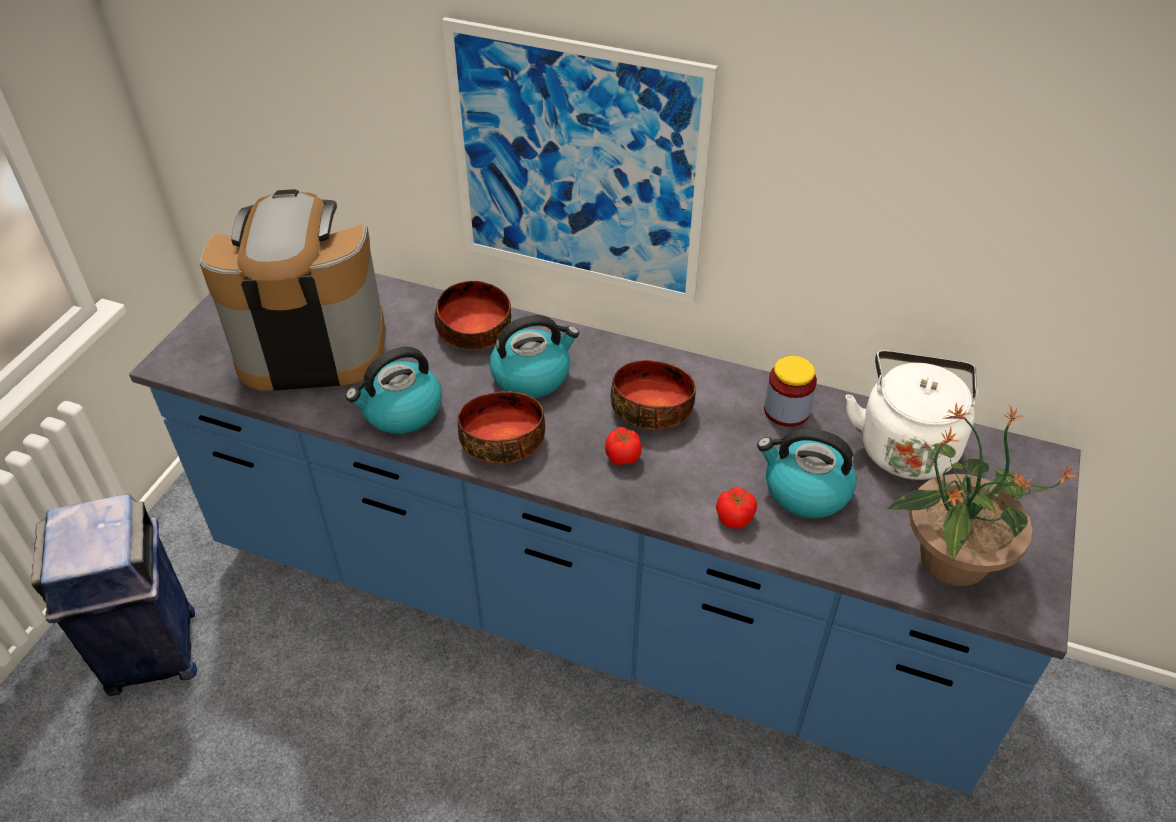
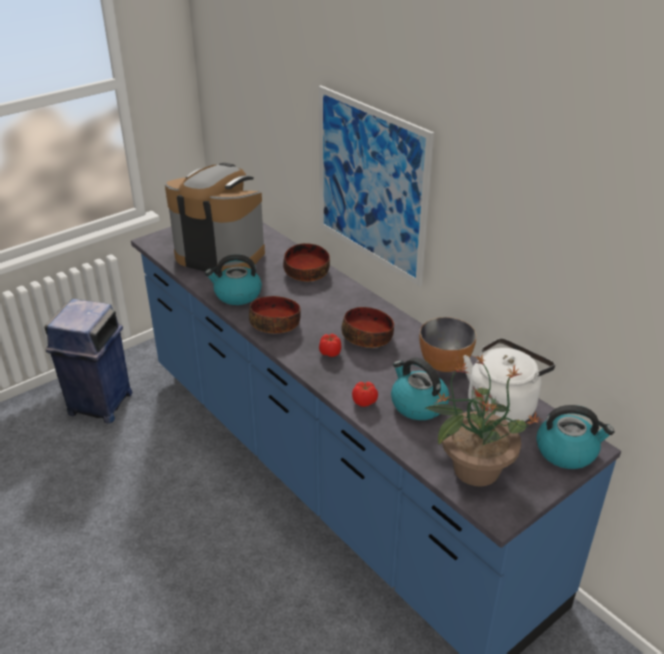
camera: 30 degrees right, 10 degrees down
(532, 375) = (317, 301): kettle -> kettle (567, 451)
(786, 411) = (444, 364): jar -> bowl

